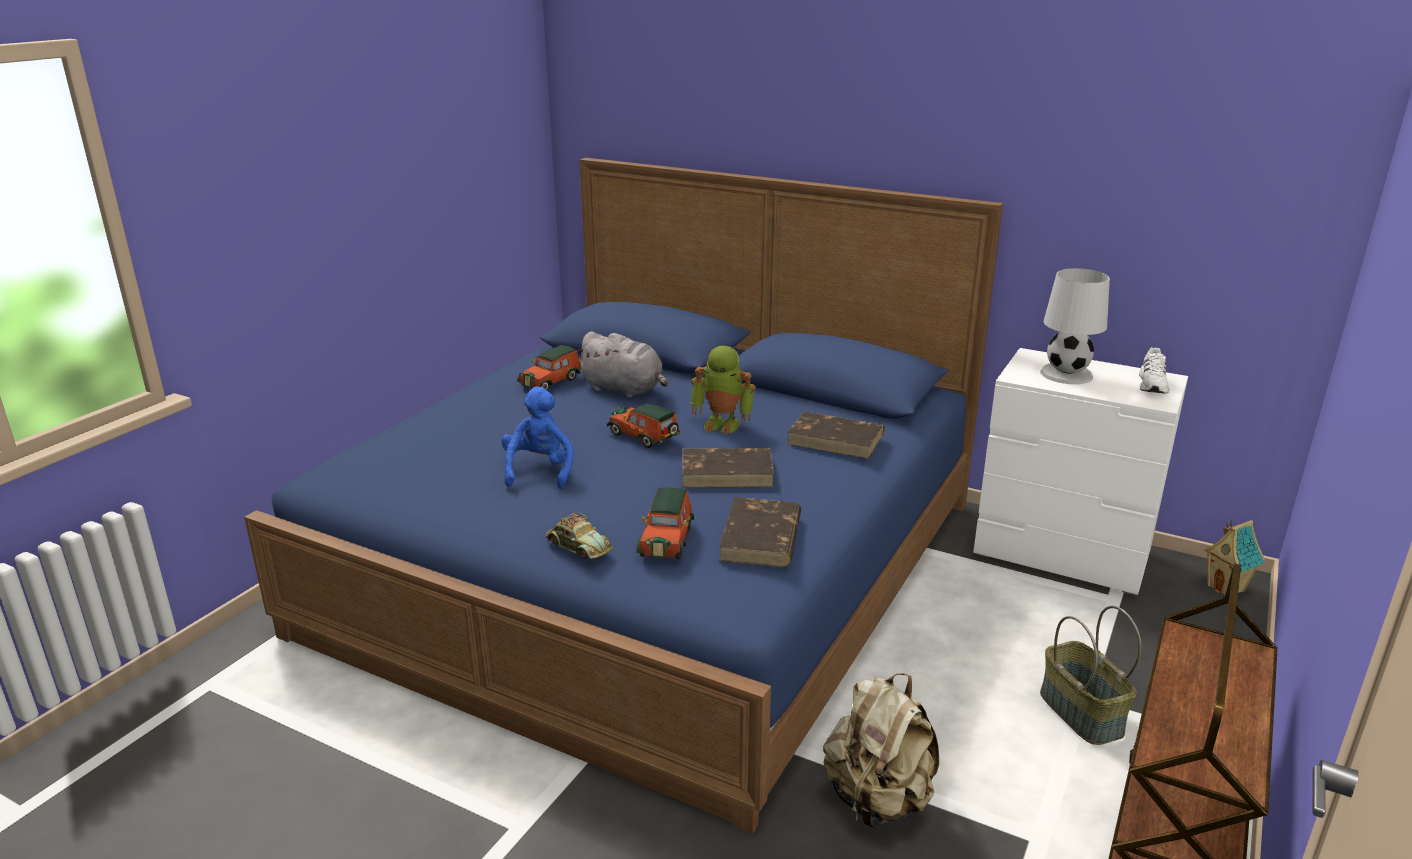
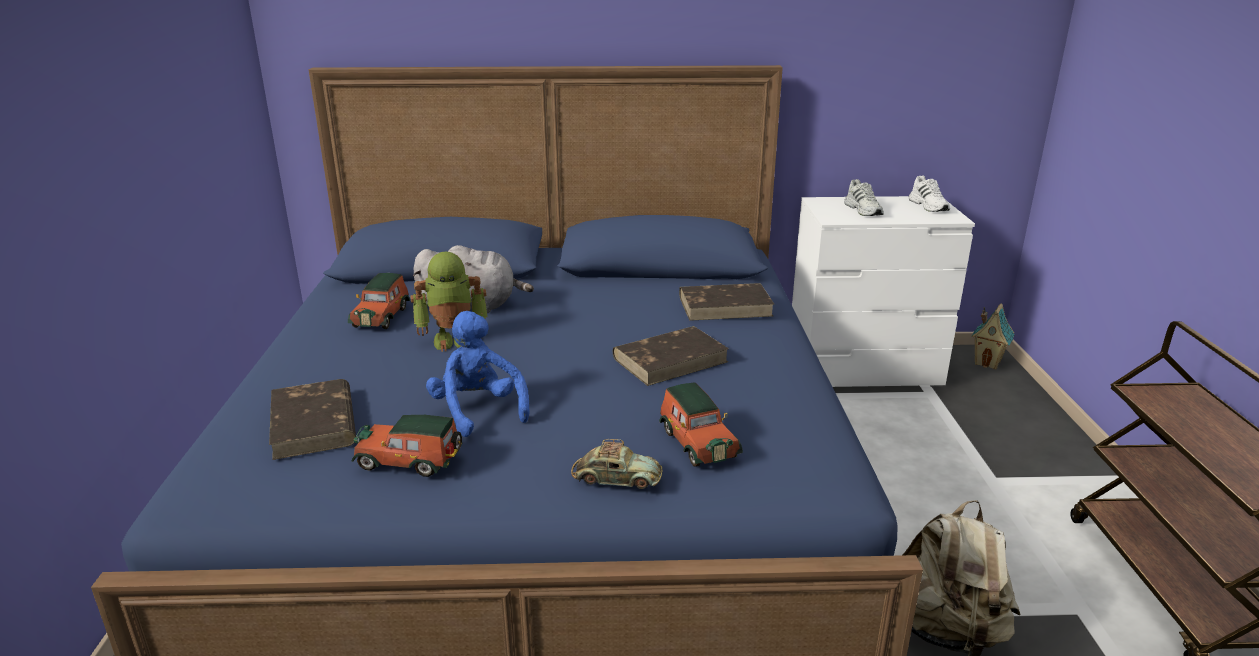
camera: 30 degrees left, 0 degrees up
(645, 437) = (550, 347): toy car -> toy car (411, 461)
(723, 424) = (609, 316): toy robot -> toy robot (453, 339)
(761, 538) = (778, 412): brown book -> brown book (314, 424)
(1067, 374) = (864, 210): white table lamp -> white shoe
(1079, 713) = (1000, 492): basket -> none

